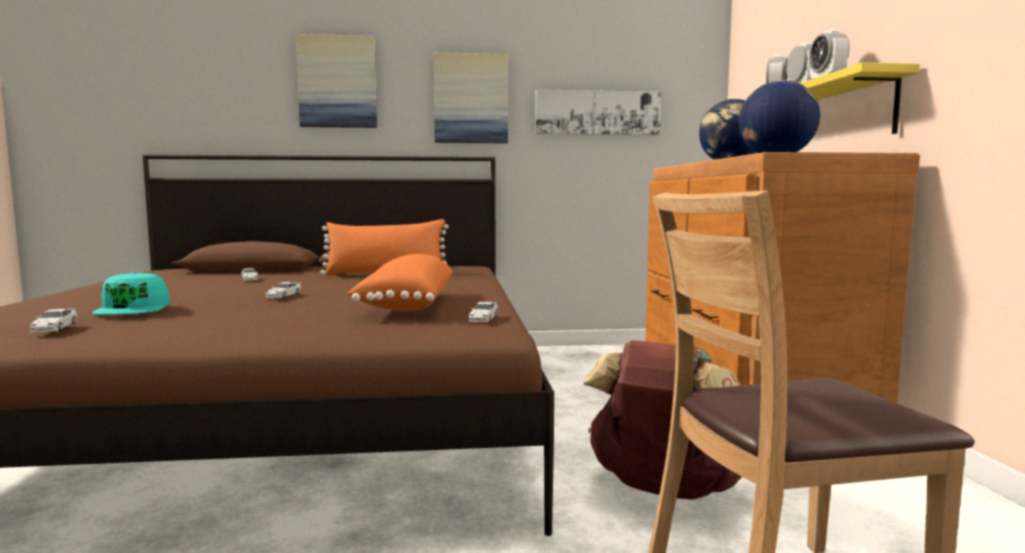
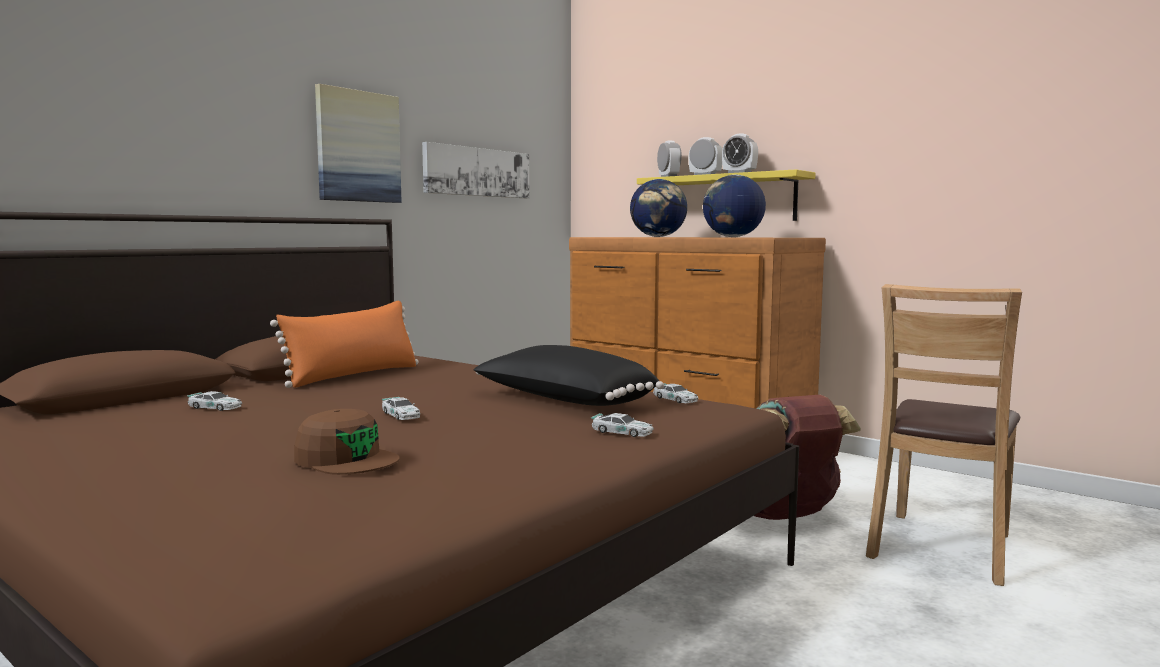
camera: 45 degrees left, 0 degrees up
(54, 327) = (395, 494): toy car -> toy car (622, 432)
(133, 308) = (346, 459): turquoise cap -> brown cap
(337, 82) = (192, 108): picture -> none
(405, 305) = (563, 401): orange pillow -> black pillow

